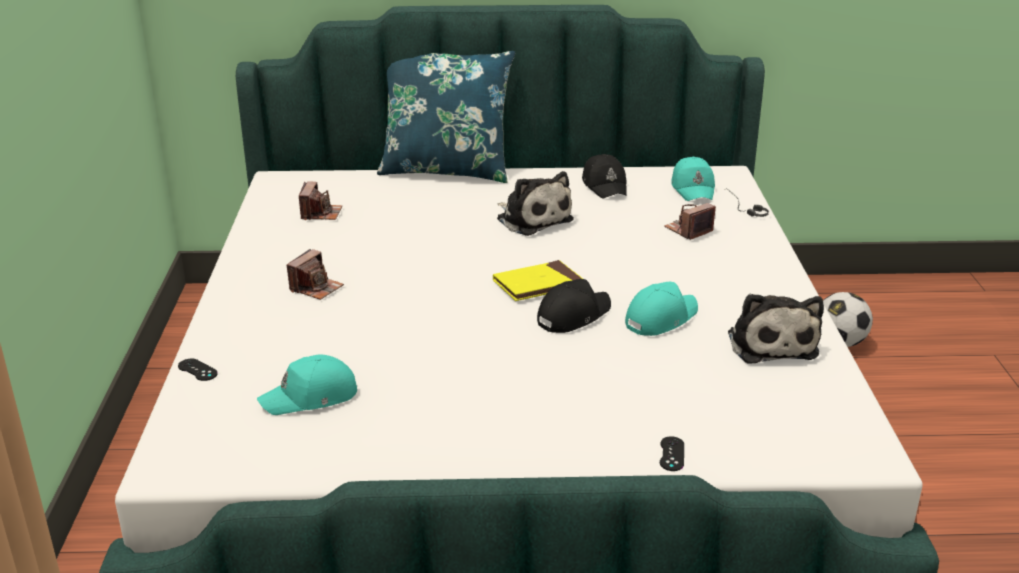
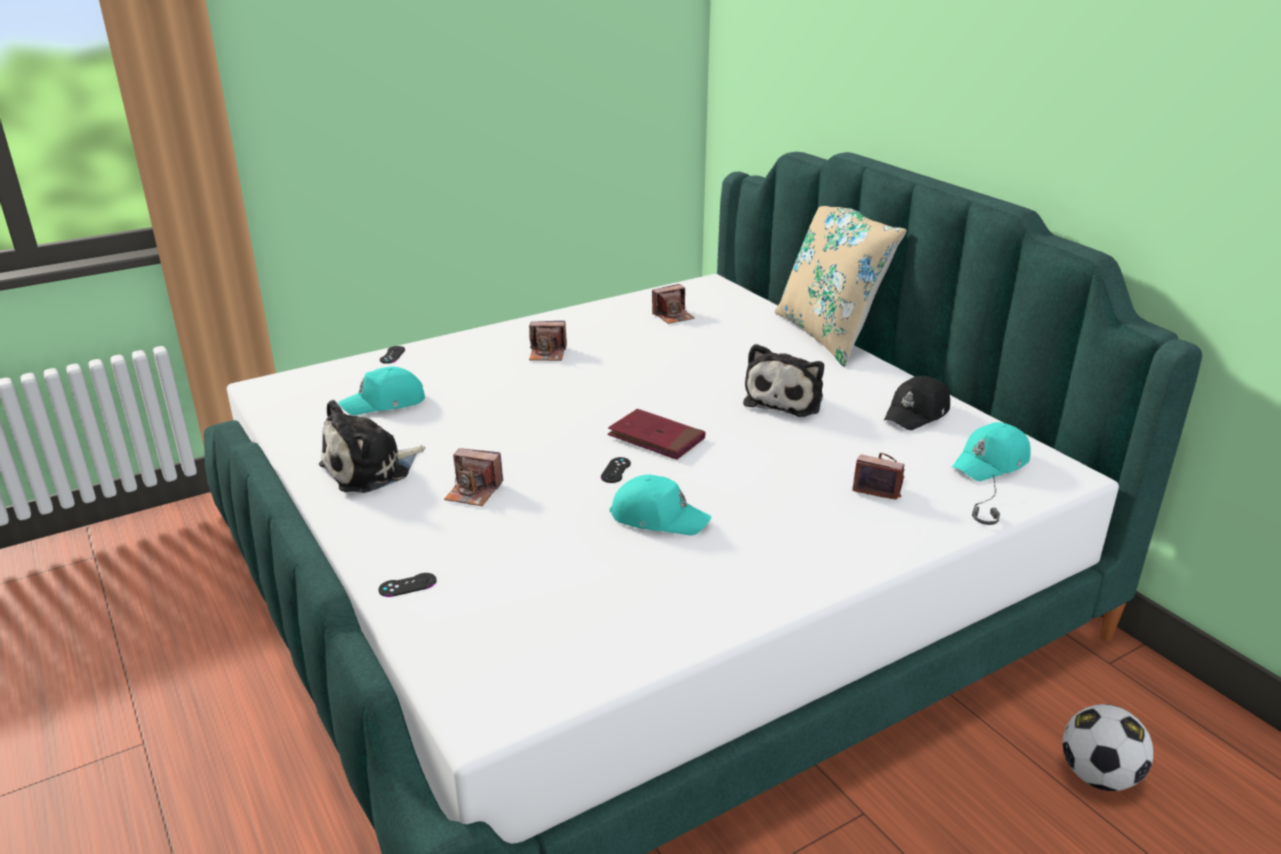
camera: 60 degrees right, 0 degrees up
(311, 397) = (385, 403): turquoise cap -> turquoise cap turned 60 degrees counterclockwise
(446, 170) = (829, 335): blue pillow -> beige pillow
(538, 285) = (656, 438): yellow book -> red book
(545, 388) = (473, 492): none -> camera
(573, 315) = (616, 470): black cap -> black game controller
(771, 343) = (673, 597): plush toy -> plush toy (371, 469)

